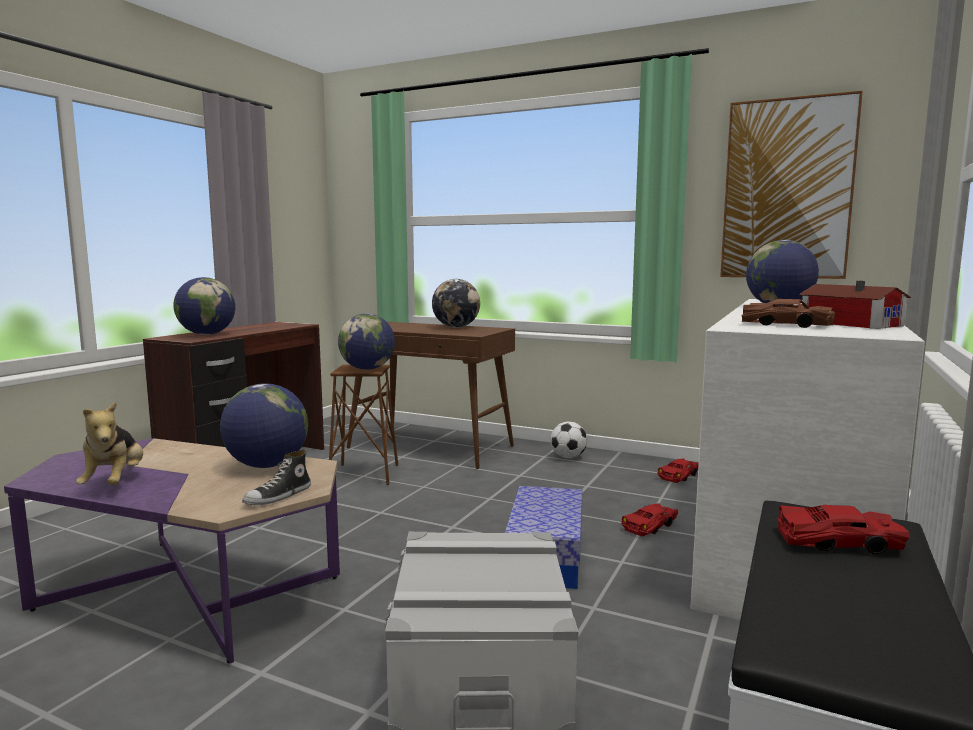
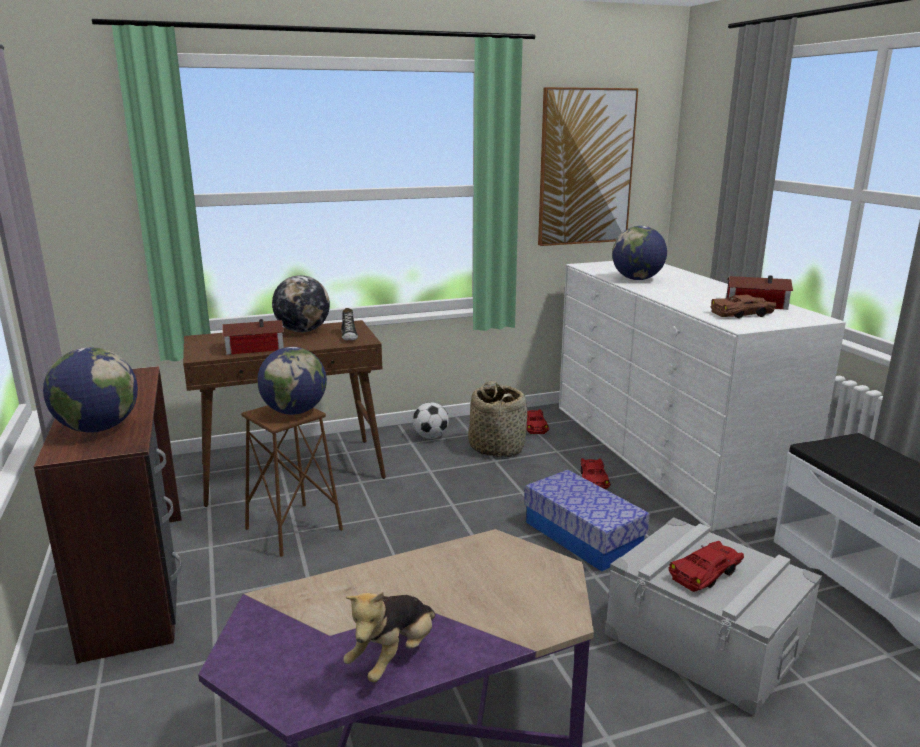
camera: 45 degrees left, 10 degrees up
(115, 483) = (393, 656): plush toy -> plush toy turned 90 degrees clockwise
(267, 465) = (462, 563): globe -> none
(278, 497) = (561, 585): shoe -> shoe (349, 336)
(400, 328) = (253, 347): none -> toy house
(609, 478) = (497, 447): none -> basket
(840, 543) = (872, 461): red toy car -> red toy car (706, 574)

